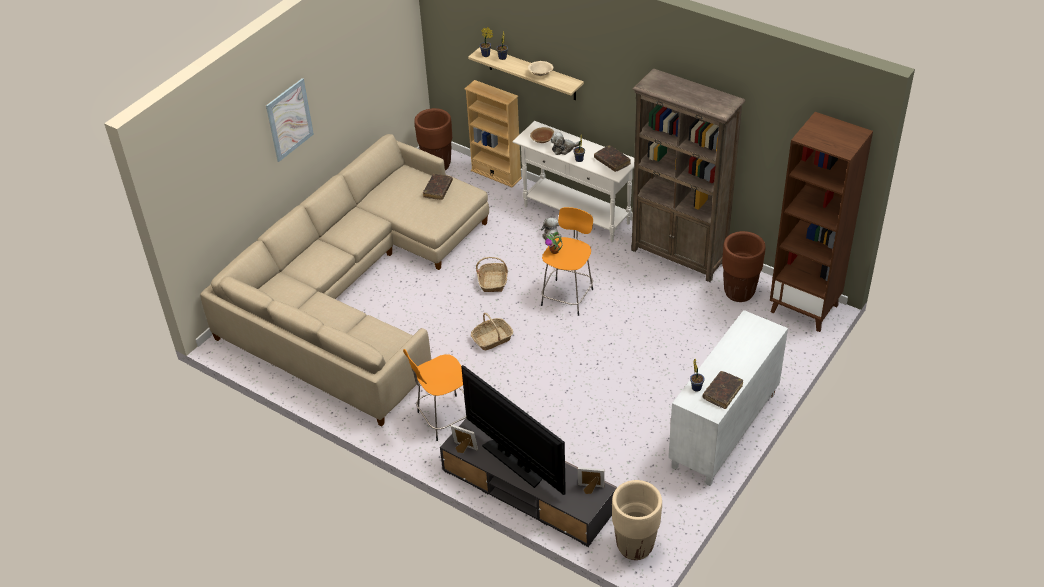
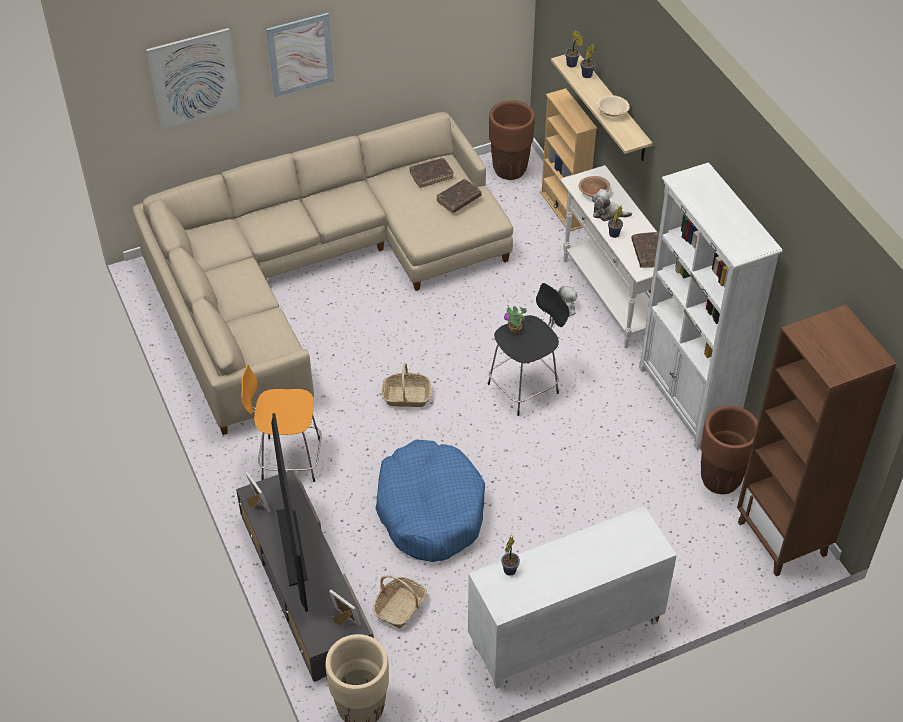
camera: 30 degrees right, 5 degrees up
(225, 164) = (194, 78): none -> picture
(493, 281) = (460, 331): basket -> basket (400, 607)
(568, 296) = (525, 387): orange stool -> black stool
(571, 401) = (430, 510): none -> blue dog bed
(679, 256) = (687, 401): brown bookcase -> white bookcase
(722, 392) = (534, 591): brown book -> brown book (431, 176)

